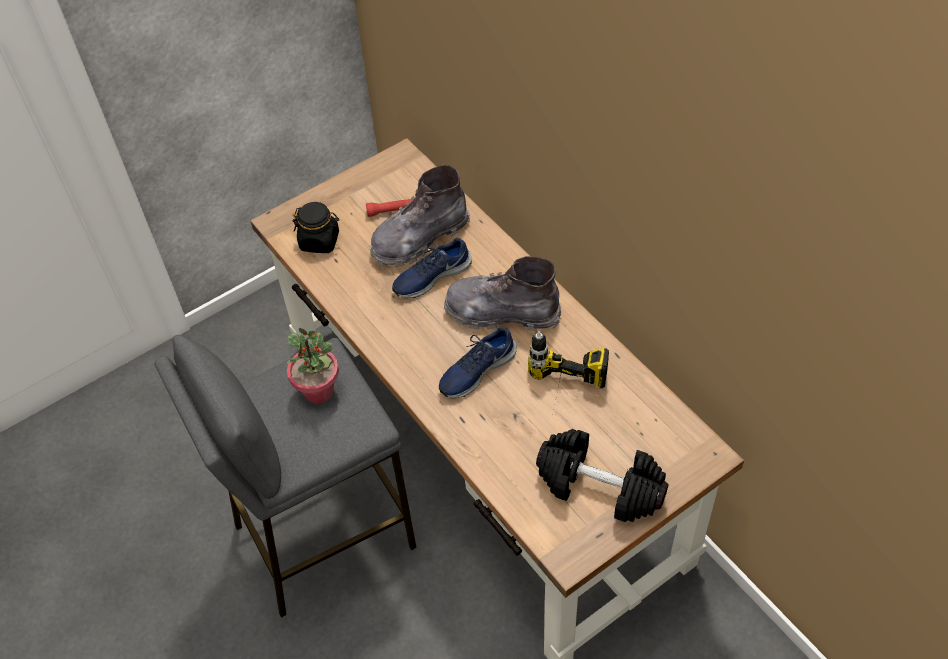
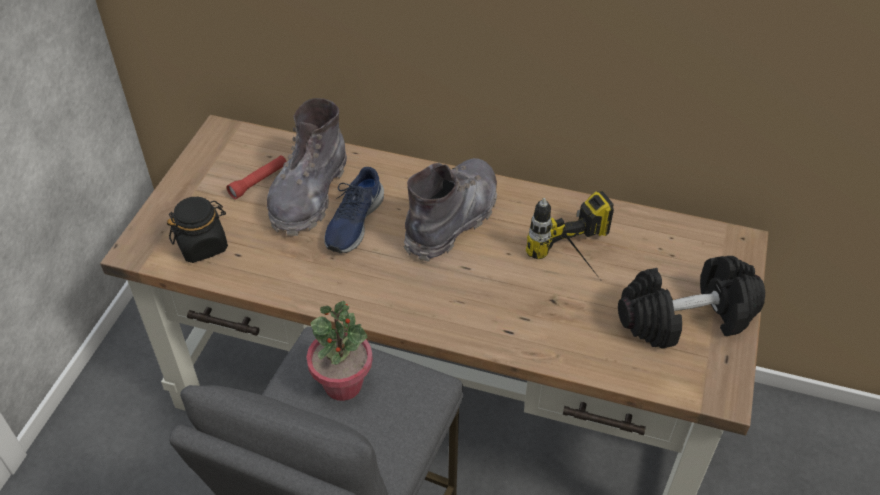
camera: 40 degrees left, 5 degrees down
(476, 370) = (478, 281): blue shoe -> none
(502, 312) = (452, 219): grey boot -> grey boot turned 150 degrees clockwise

